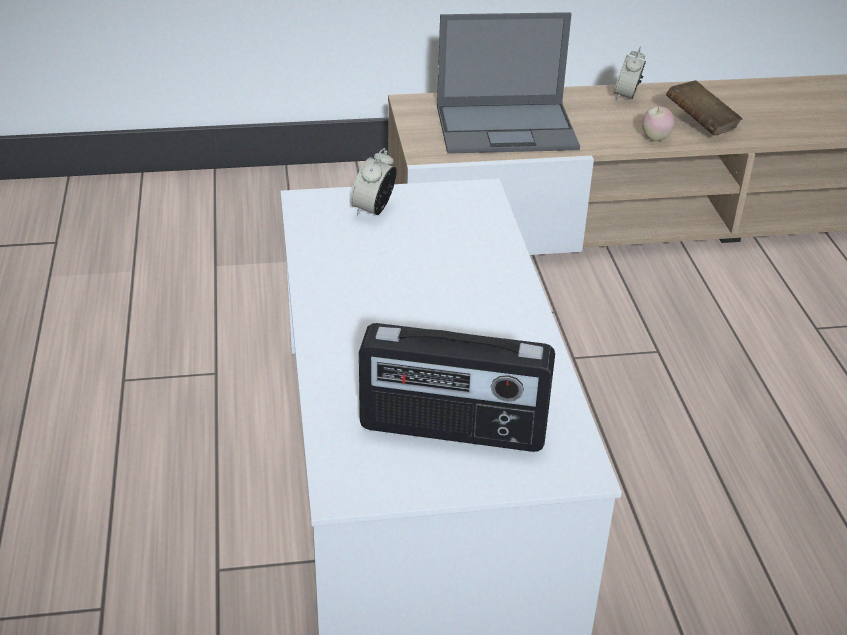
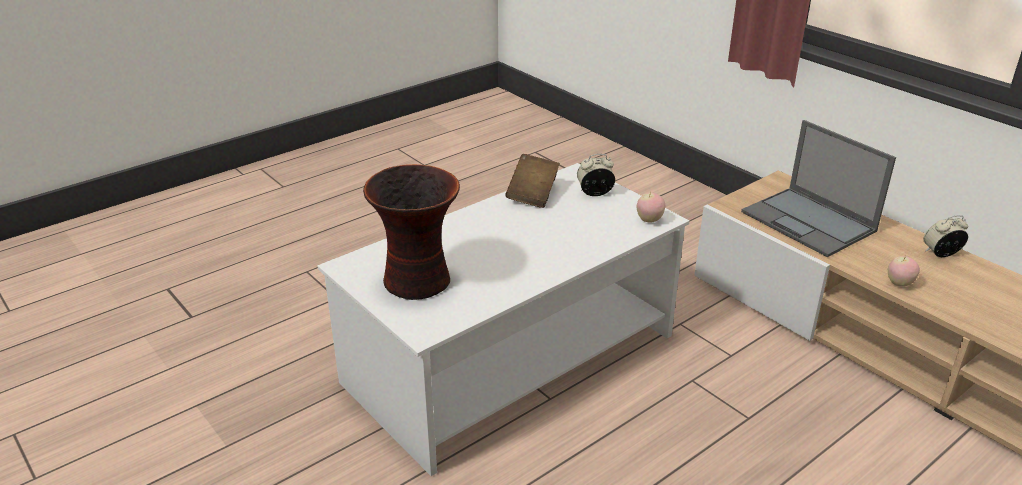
camera: 60 degrees right, 5 degrees down
(452, 430) = (419, 281): radio -> vase
(475, 201) = (649, 220): none -> apple
(700, 124) = (958, 298): brown book -> brown book (532, 194)

